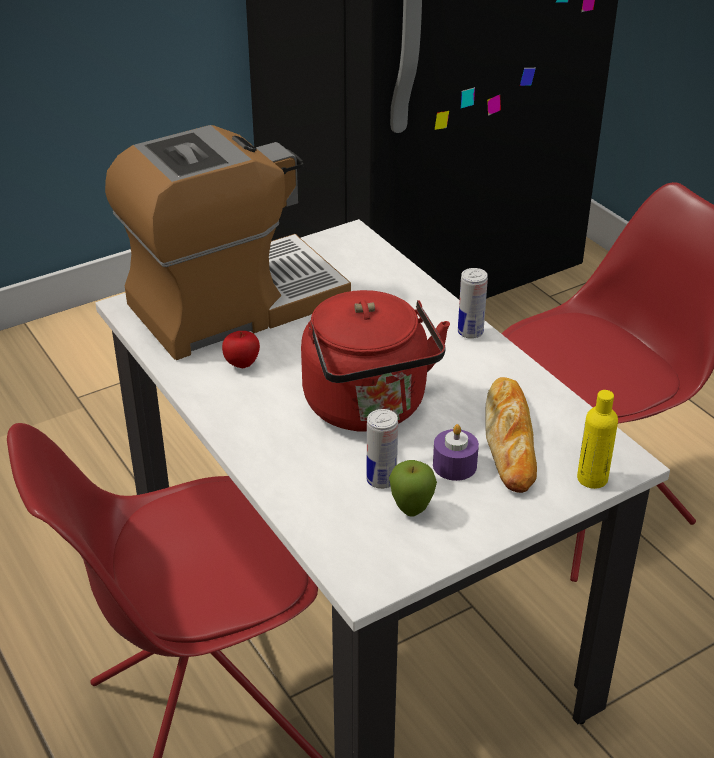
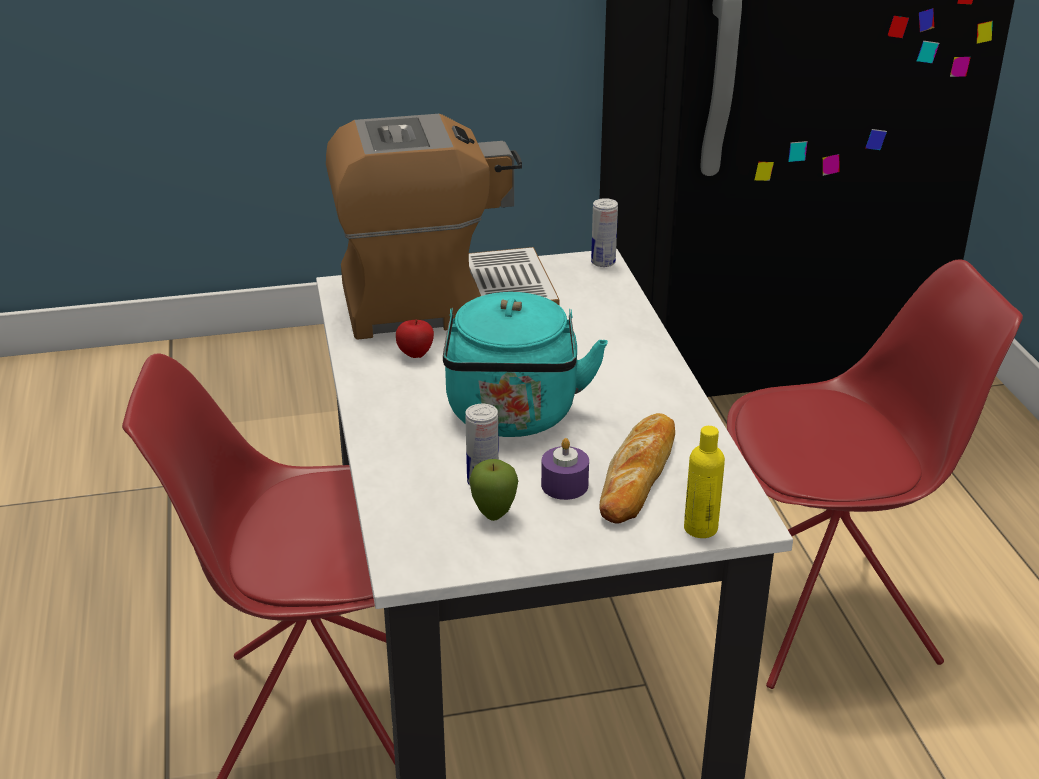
camera: 20 degrees right, 5 degrees down
(369, 408) = (513, 417): red kettle -> turquoise kettle
(470, 332) = (662, 370): can -> can (603, 262)

